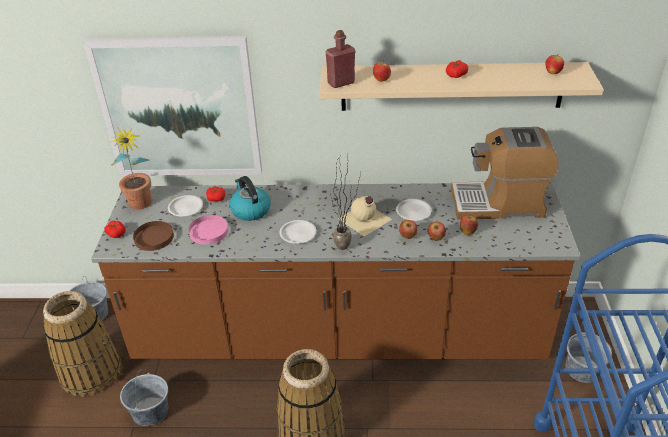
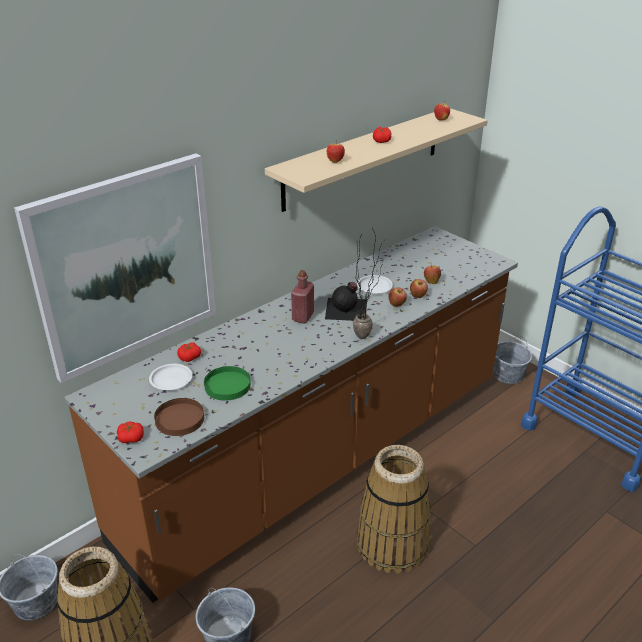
camera: 45 degrees left, 5 degrees down
(141, 206) = (119, 402): potted plant -> none
(208, 231) = (227, 386): pink plate -> green plate
(250, 210) = (239, 350): kettle -> none
(298, 234) = (311, 346): white plate -> none
(341, 83) = (307, 173): red bottle -> red bottle (303, 317)
(364, 219) = (347, 309): beige bottle -> black bottle
(499, 203) = (422, 254): coffee machine -> none

